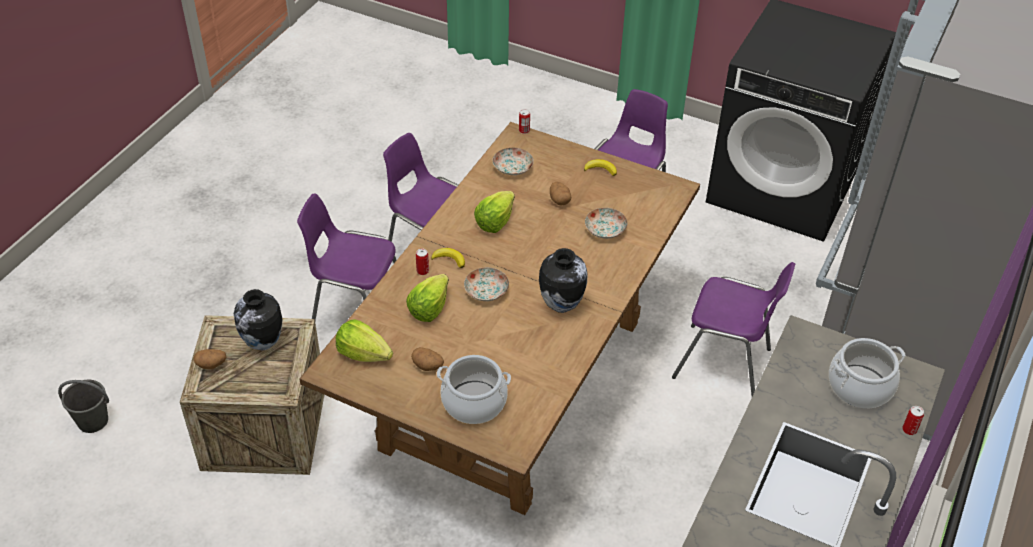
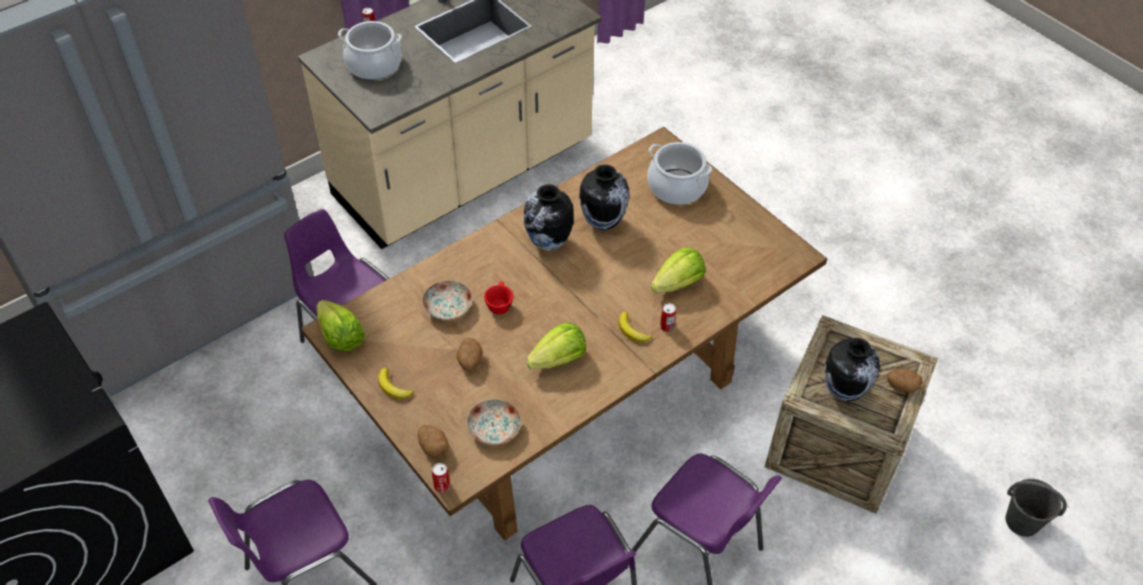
camera: 155 degrees left, 5 degrees up
(363, 354) = (759, 260): lettuce -> lettuce (340, 337)
(428, 366) = (703, 229): potato -> potato (433, 447)
(486, 291) = (612, 281): plate -> none
(525, 340) = (603, 223): none -> vase
(567, 245) = (499, 304): none -> red cup

